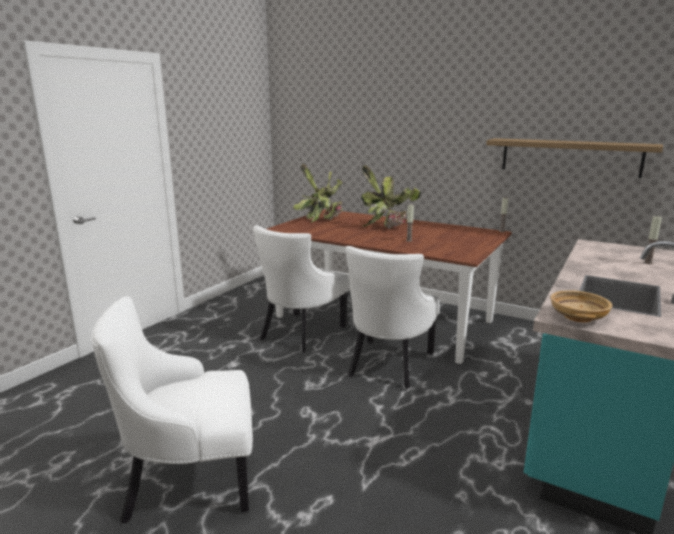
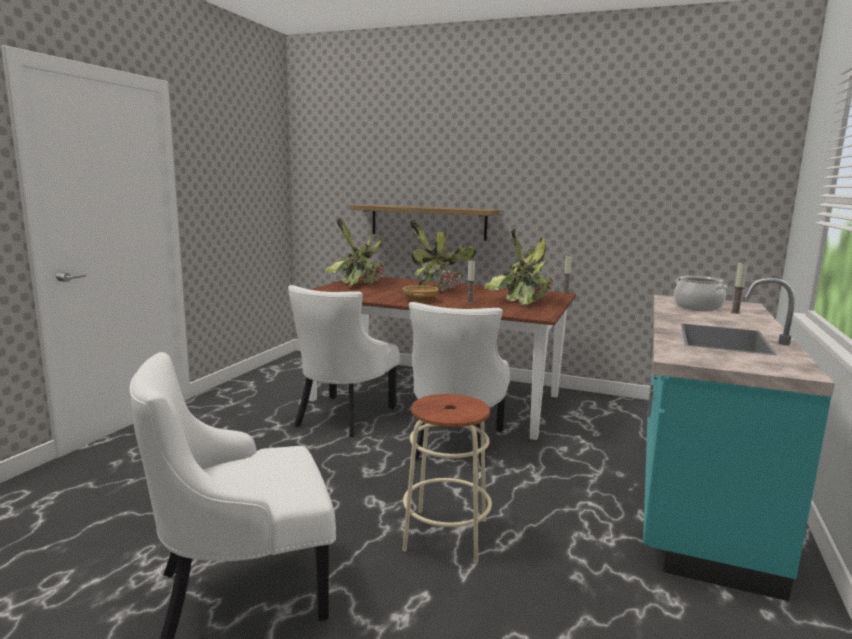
camera: 10 degrees left, 5 degrees down
(359, 447) = (446, 534): none -> beige stool
(456, 240) = (521, 300): none -> potted plant
(569, 157) = (634, 211): shelf -> shelf (428, 222)
(577, 317) = (696, 357): beige bowl -> beige bowl (420, 300)
(613, 255) = (698, 307): none -> cooking pot

